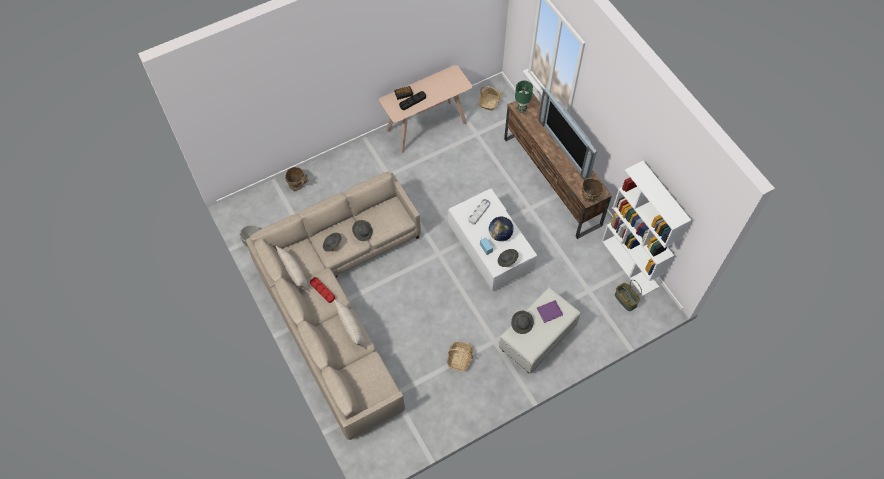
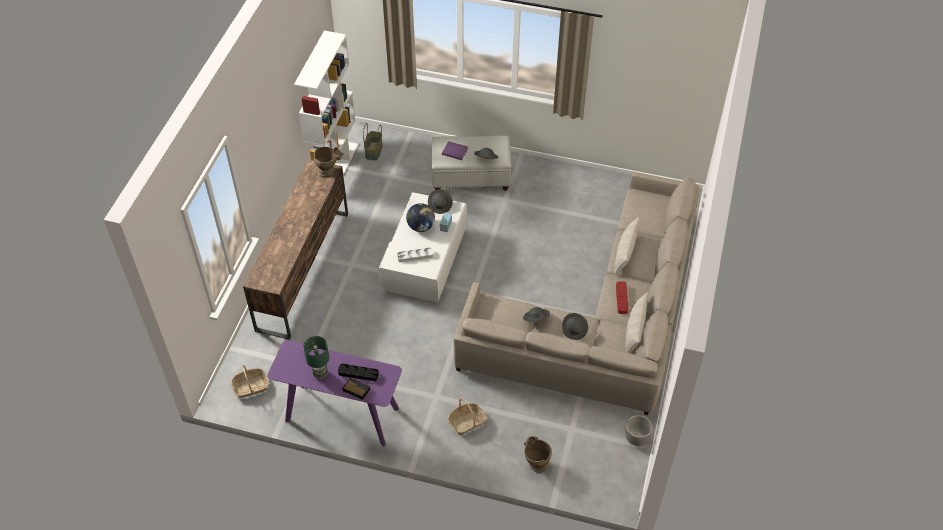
camera: 135 degrees left, 10 degrees down
(426, 126) = (341, 415): beige console table -> purple console table
(460, 358) = (545, 208): basket -> basket (467, 422)
(521, 109) = (274, 279): green table lamp -> green table lamp (320, 374)
(566, 148) = (288, 218): television -> none

